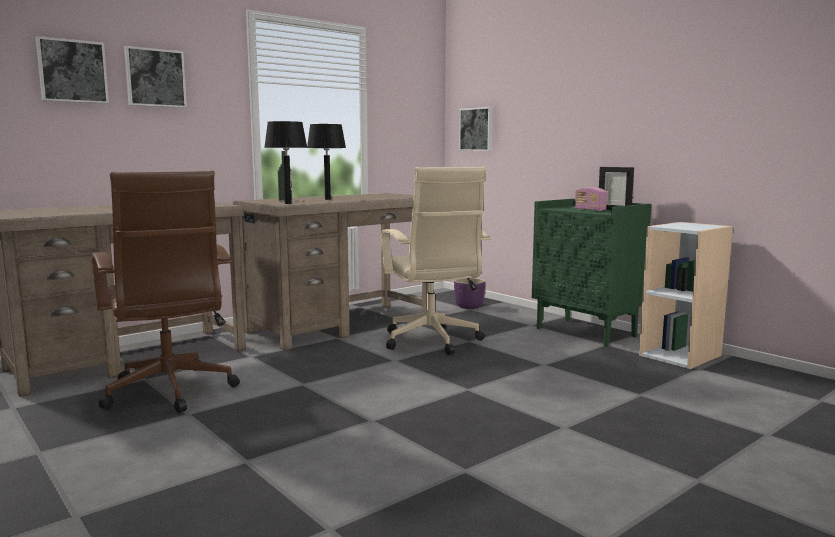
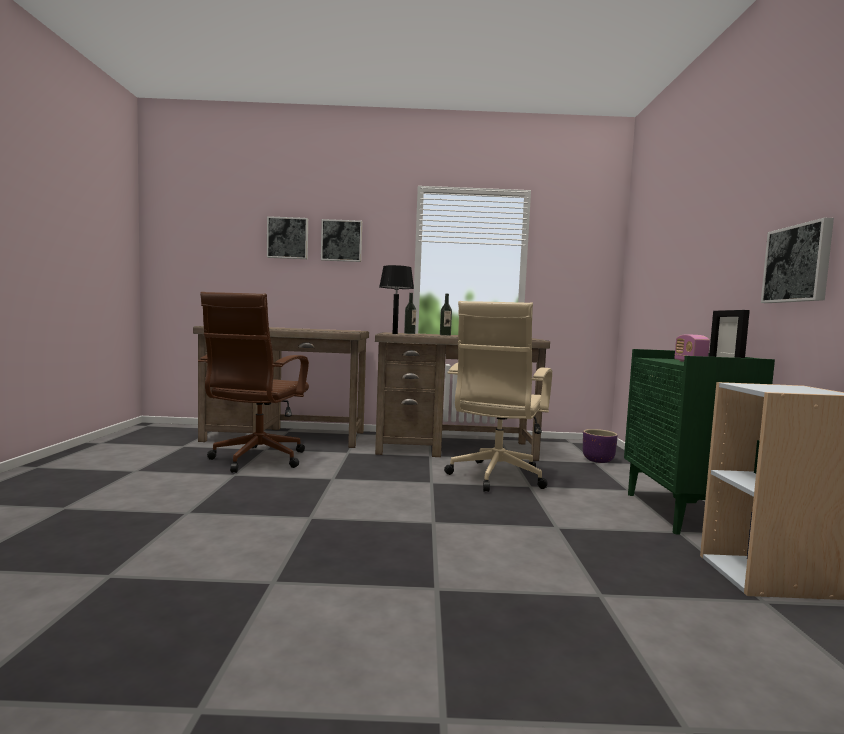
camera: 40 degrees right, 5 degrees down
(327, 199) = (445, 335): black table lamp -> bottle
(477, 129) = (641, 279): picture -> picture (798, 264)

